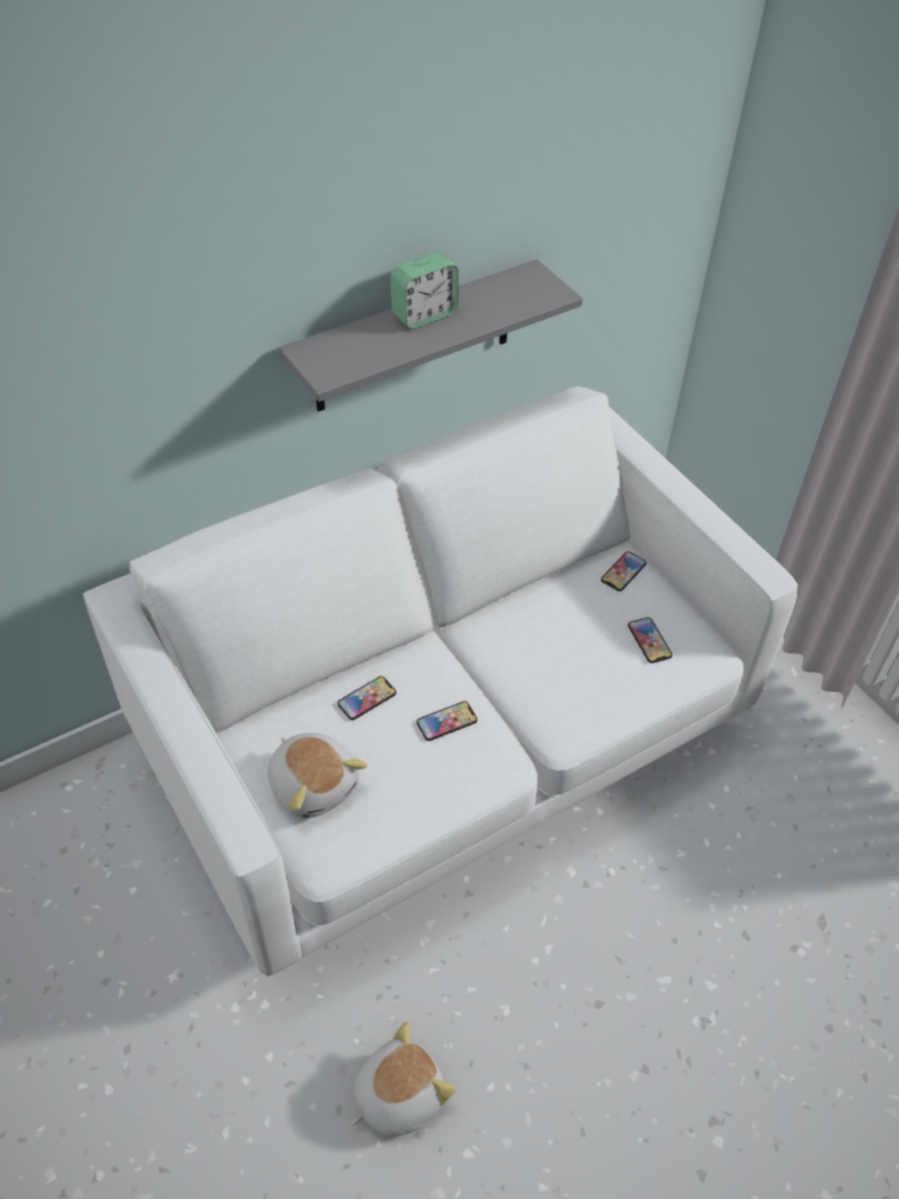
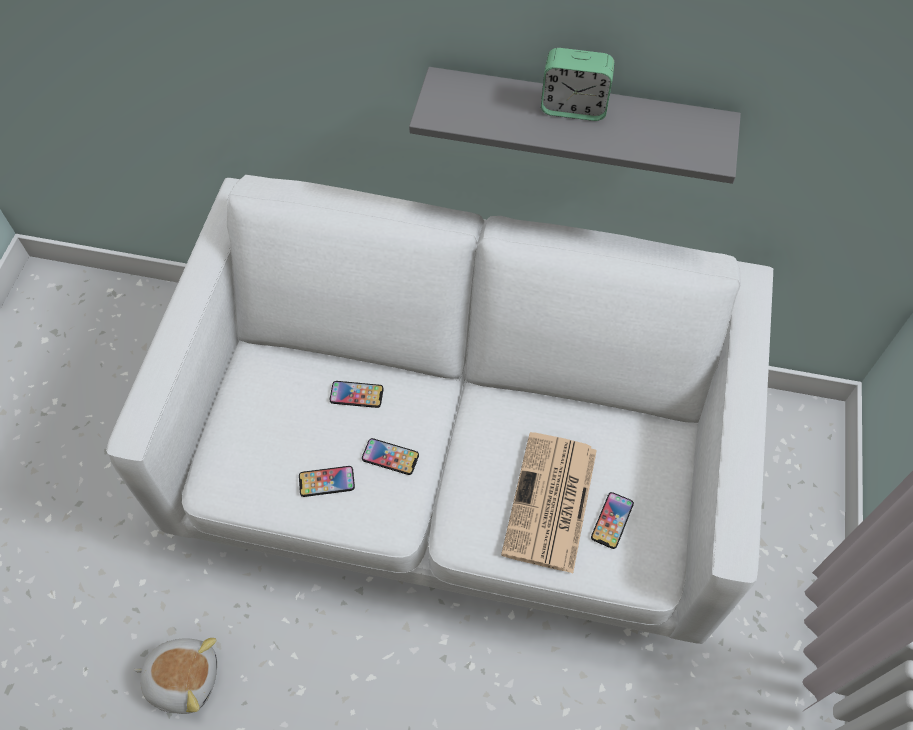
camera: 45 degrees right, 10 degrees up
(314, 784) = (259, 428): plush toy -> none
(598, 662) = (550, 503): none -> newspaper
(623, 572) = (657, 447): phone -> phone (326, 482)

